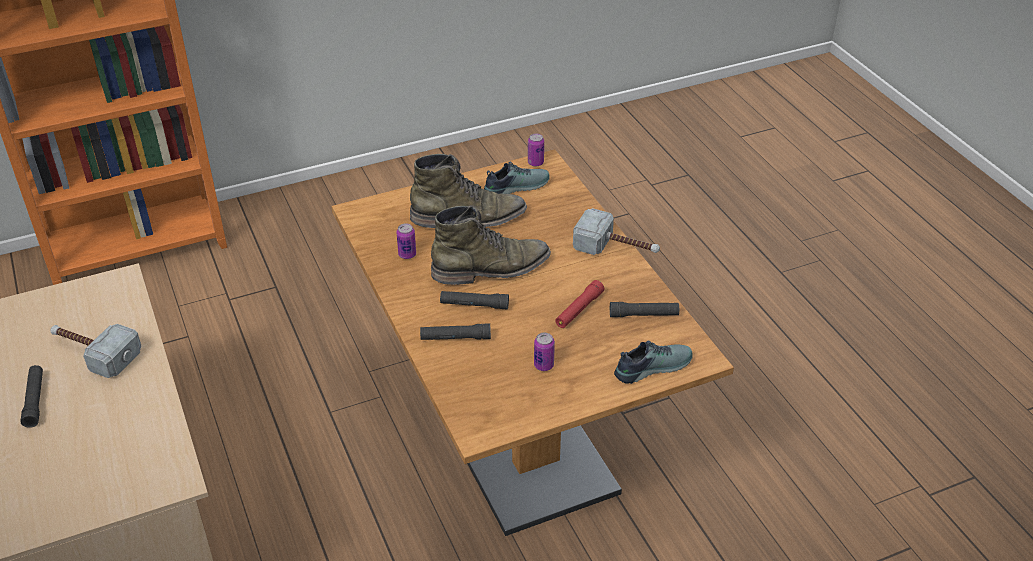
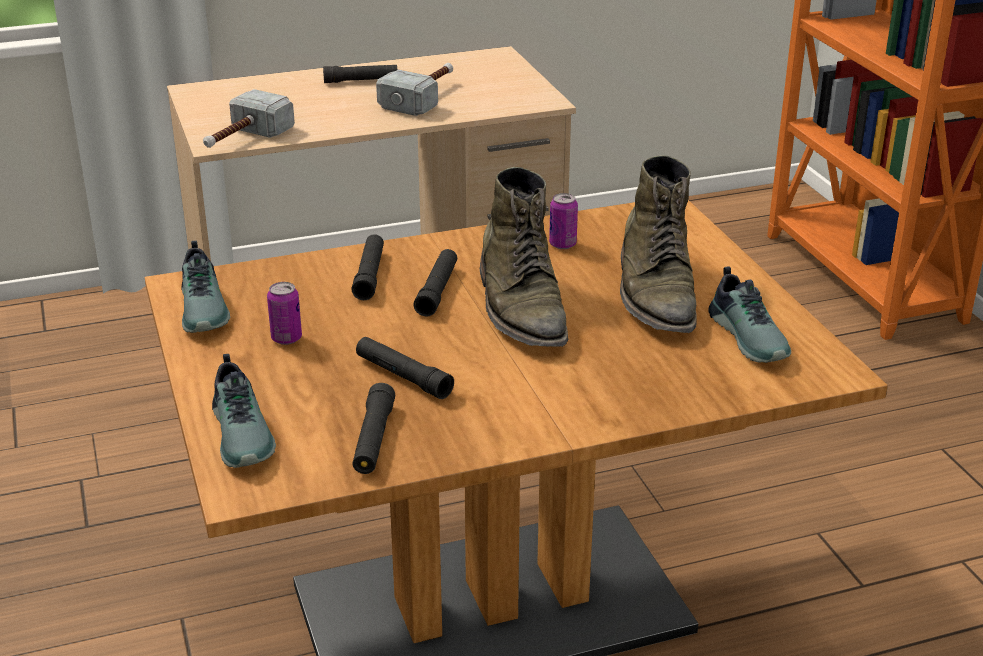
camera: 95 degrees right, 10 degrees down
(510, 412) = (205, 309): none -> shoe
(535, 163) = (832, 360): can -> none
(579, 310) = (403, 376): red flashlight -> black flashlight
(617, 248) = (565, 428): hammer -> hammer (243, 140)

